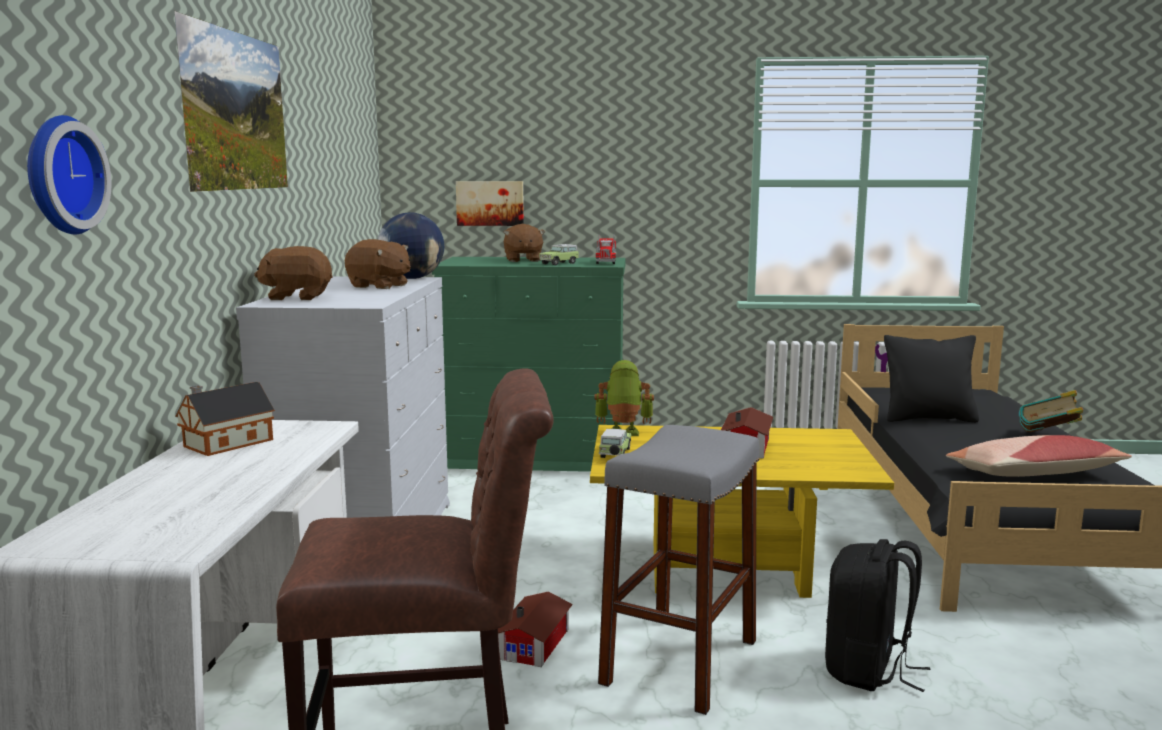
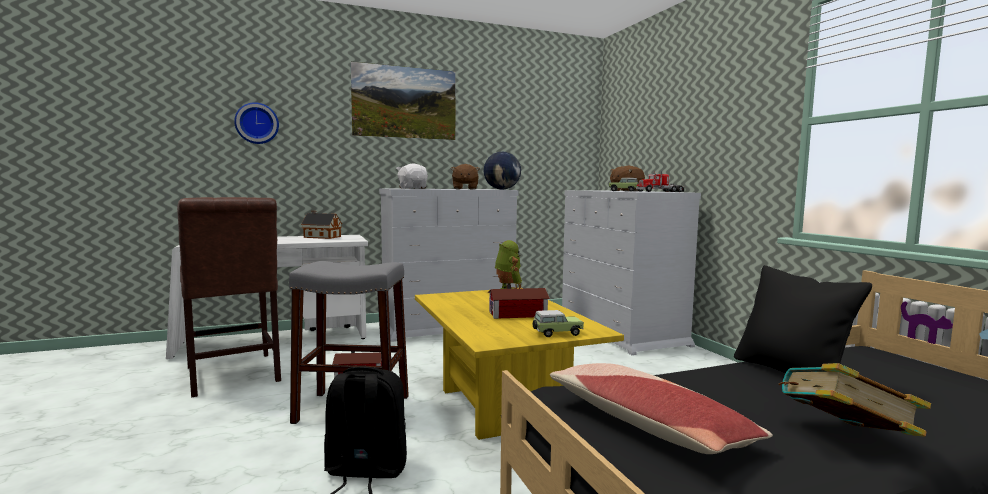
camera: 65 degrees right, 5 degrees down
(297, 297) = (413, 188): brown plush toy -> white plush toy
(490, 203) = (639, 155): picture -> none
(536, 458) = (621, 331): green dresser -> white dresser
(615, 454) = (461, 294): toy car -> toy car (556, 333)

